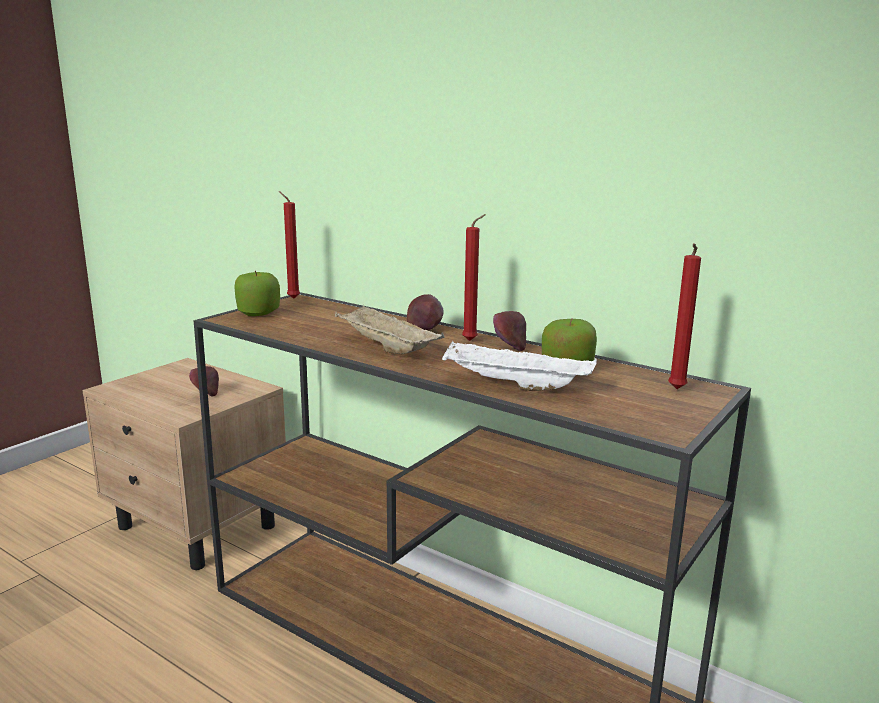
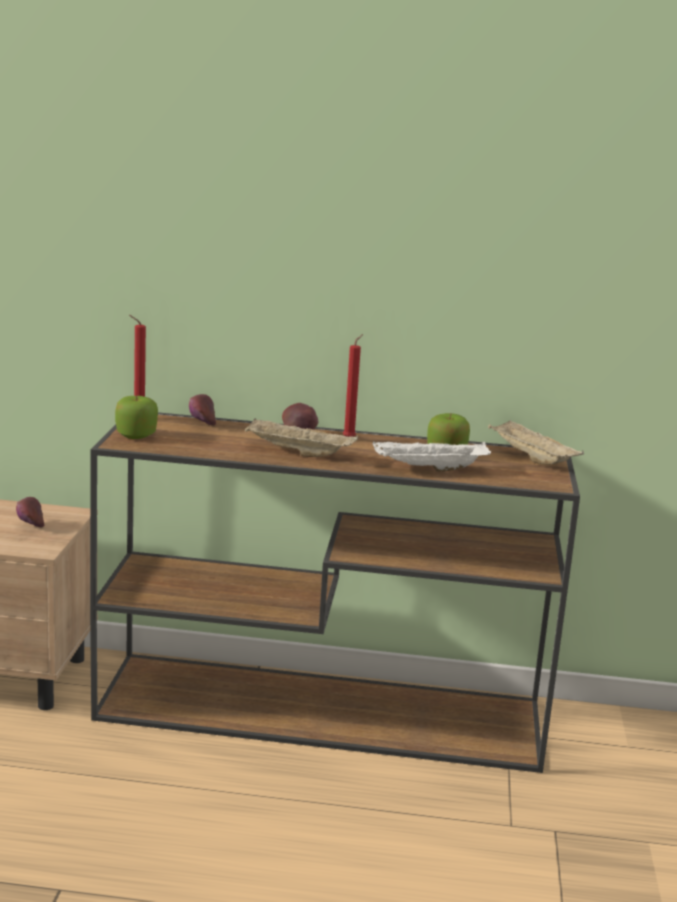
camera: 30 degrees left, 0 degrees up
(509, 347) = (385, 441): apple -> apple (201, 424)
(676, 390) = (530, 458): red candle -> beige tray

